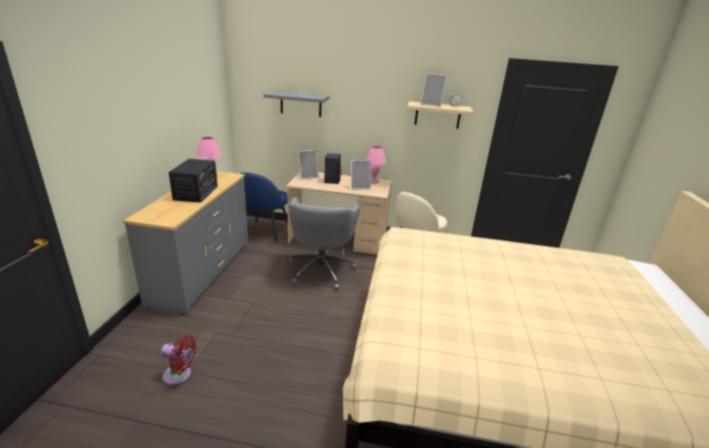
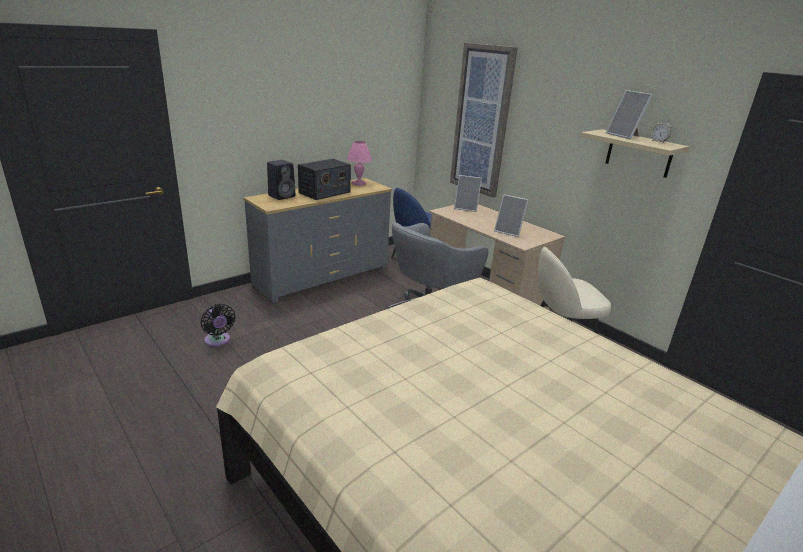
camera: 40 degrees right, 0 degrees up
(179, 375) = (218, 341): red fan -> black fan
(301, 104) = (482, 121): grey shelf -> picture
(332, 180) = (487, 218): black speaker -> black speaker (282, 196)
(374, 181) = (538, 231): pink table lamp -> none

